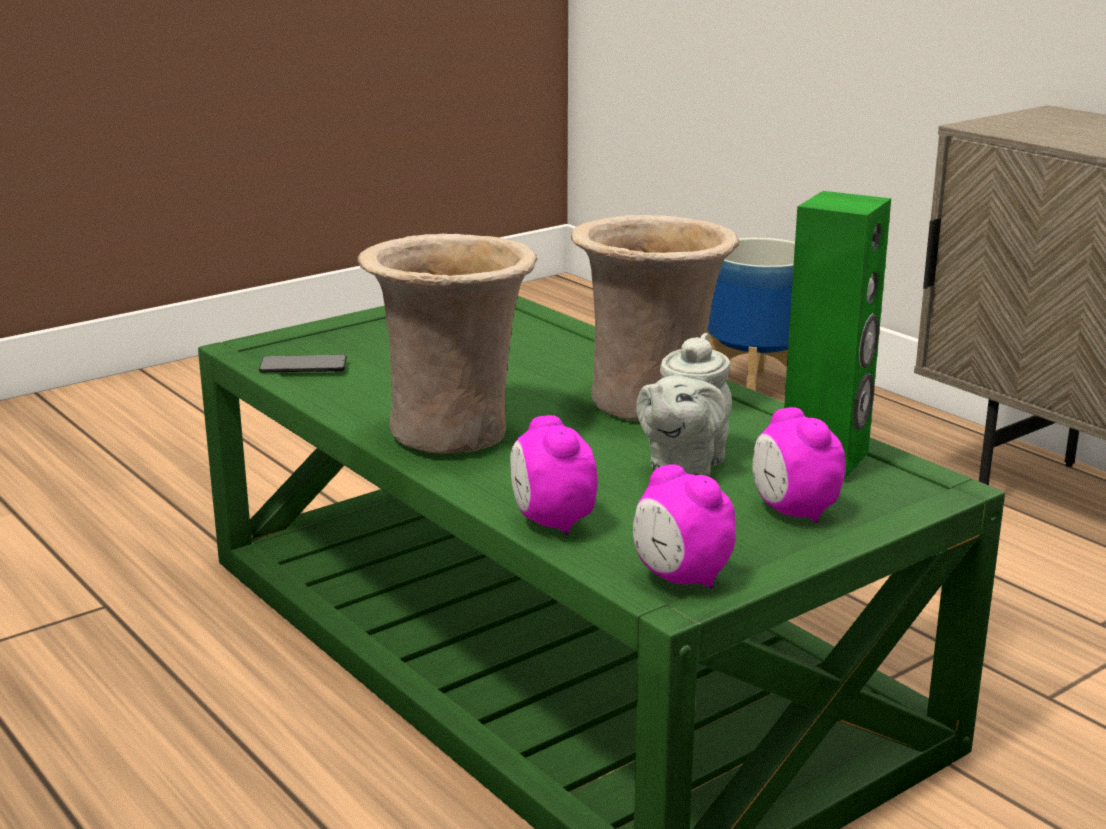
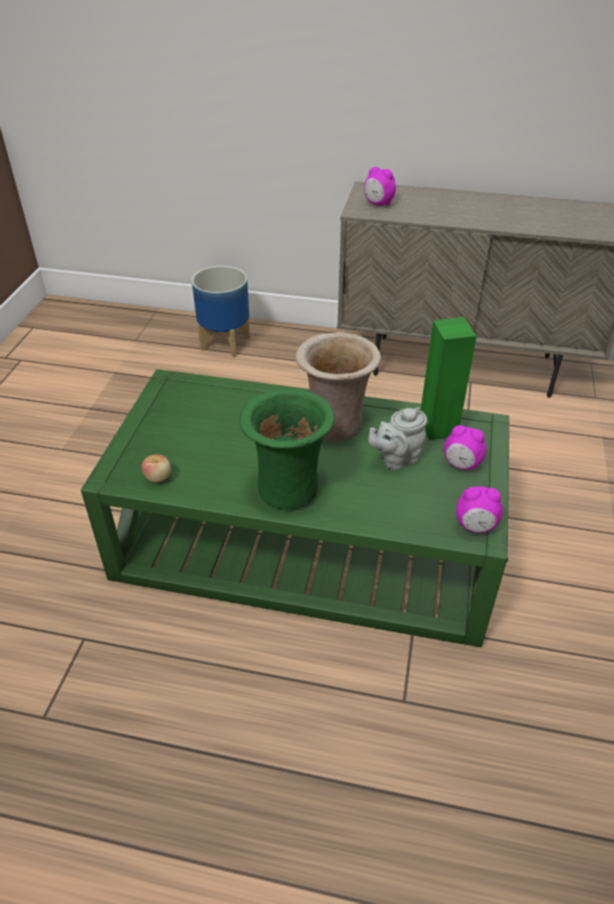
camera: 40 degrees left, 20 degrees up
(303, 366) = (158, 477): phone -> apple
(452, 431) = (287, 488): beige vase -> green vase
(551, 522) = (397, 522): alarm clock -> alarm clock (378, 204)
(683, 466) = (396, 459): grey teapot -> grey teapot turned 75 degrees clockwise

